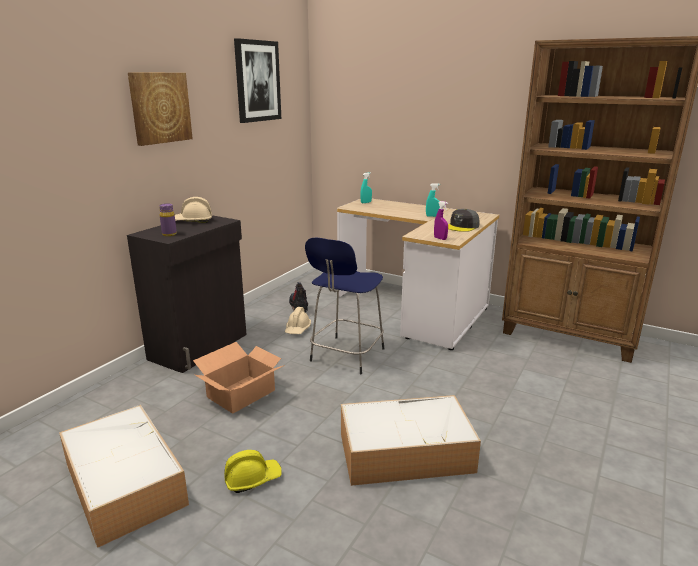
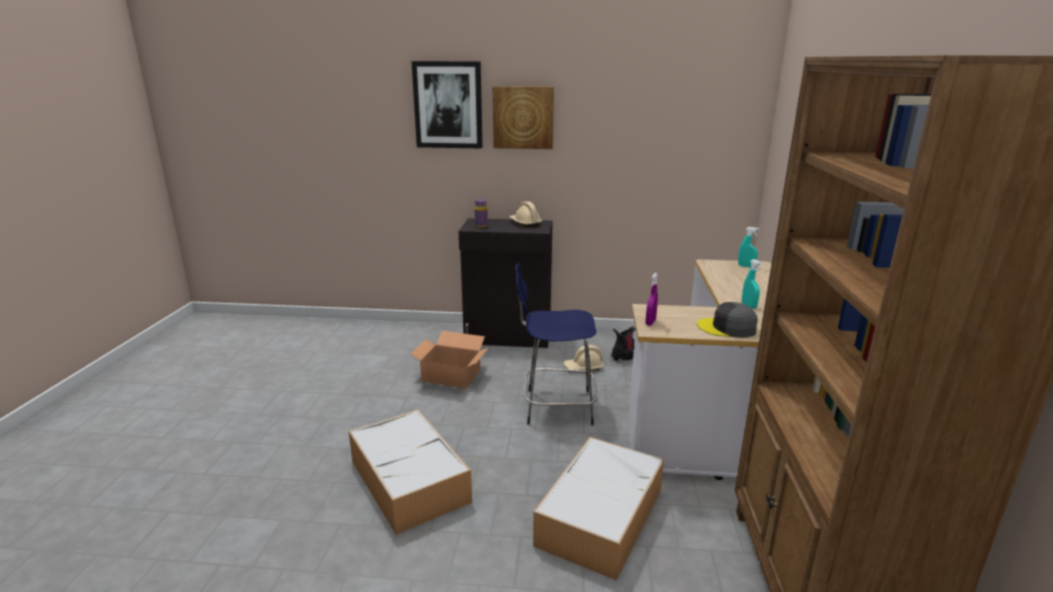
camera: 65 degrees right, 0 degrees up
(123, 482) = (326, 371): storage box -> storage box (600, 515)
(252, 479) = (345, 415): yellow hard hat -> none
(257, 81) = (666, 97): picture -> picture (448, 105)

